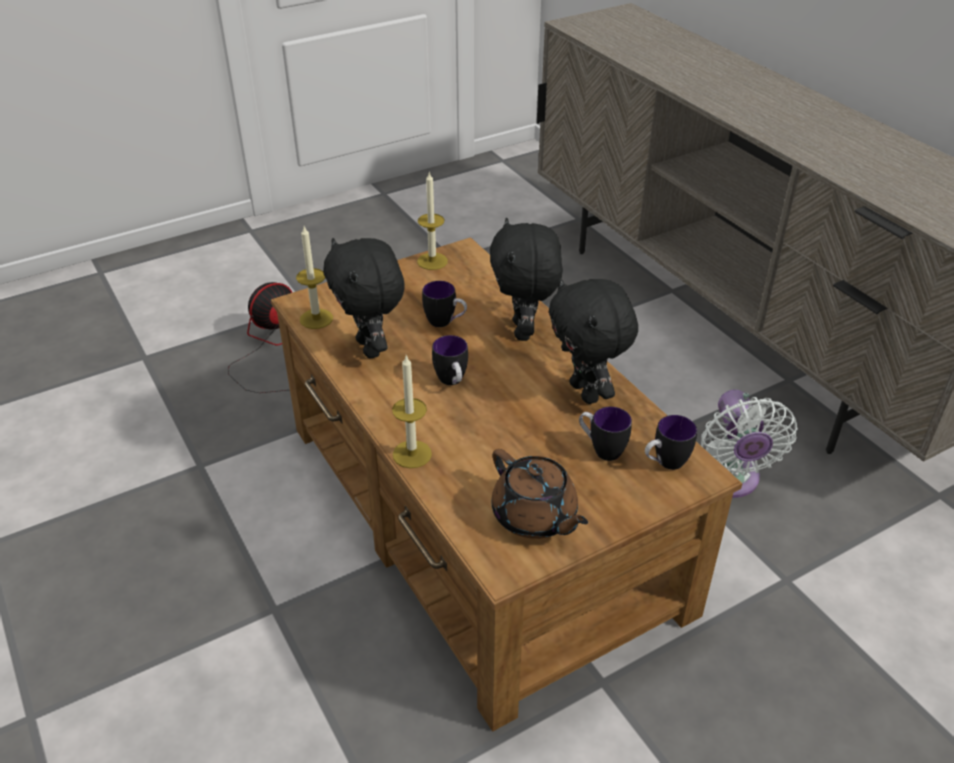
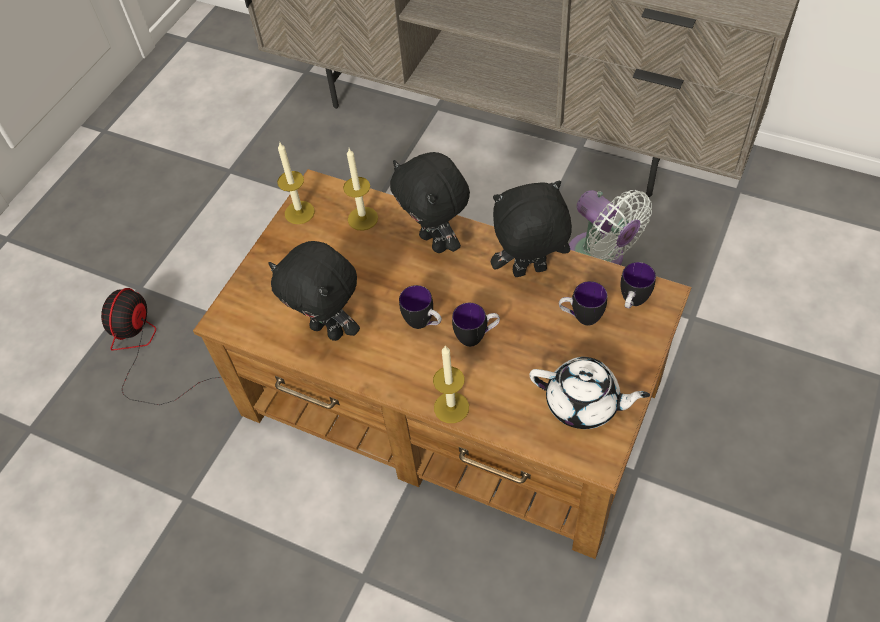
camera: 30 degrees left, 15 degrees up
(316, 319) = (255, 327): candle -> candle (363, 218)
(445, 323) = (367, 269): mug -> mug (476, 337)
(535, 516) = (584, 403): brown teapot -> white teapot
(586, 392) = (529, 272): black plush toy -> black plush toy turned 135 degrees clockwise

